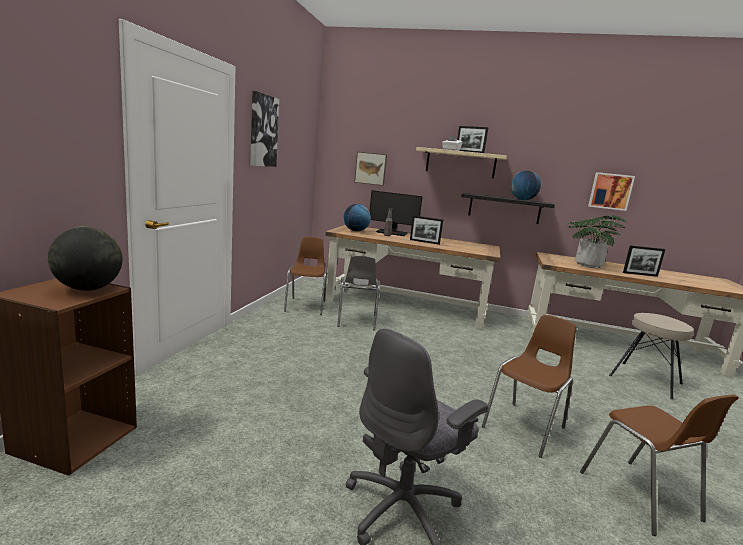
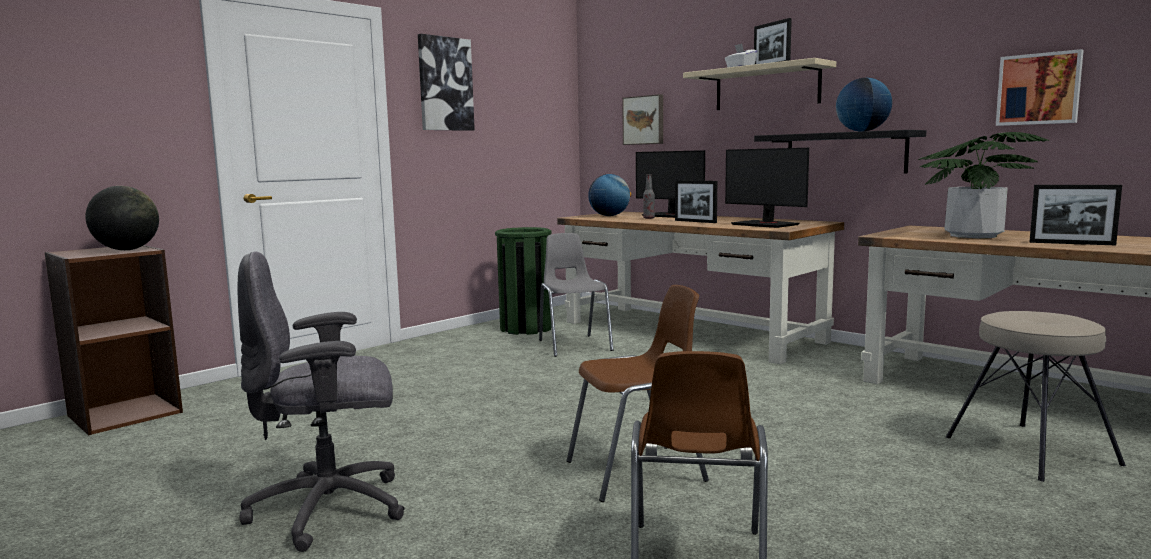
camera: 30 degrees right, 5 degrees down
(306, 306) = (526, 328): brown chair -> green trash can
(356, 320) = (574, 345): grey chair -> grey chair turned 135 degrees clockwise
(470, 248) = (765, 224): none -> monitor

